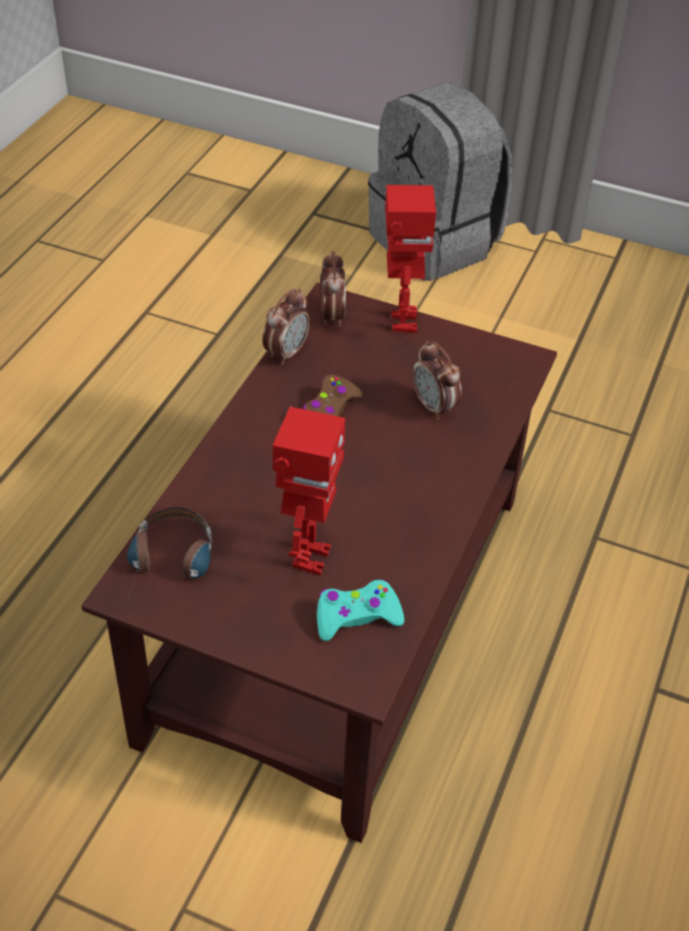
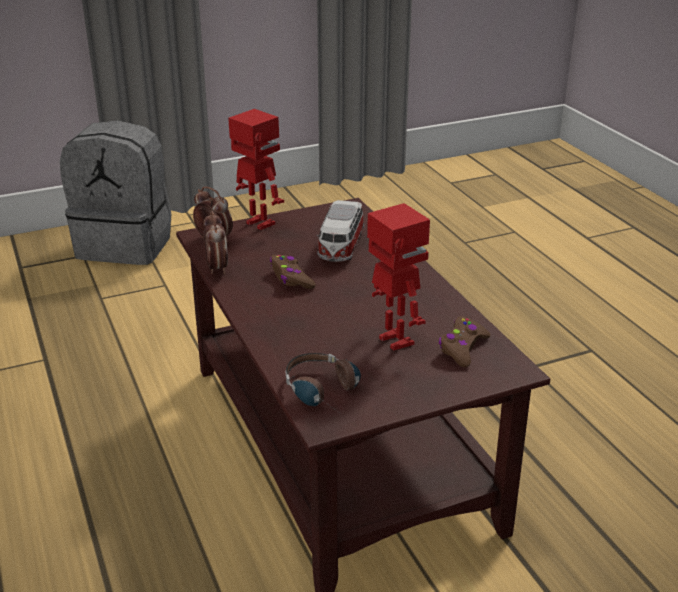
camera: 45 degrees left, 15 degrees down
(356, 616) = (462, 348): turquoise game controller -> brown game controller
(434, 407) = (341, 247): alarm clock -> toy car

